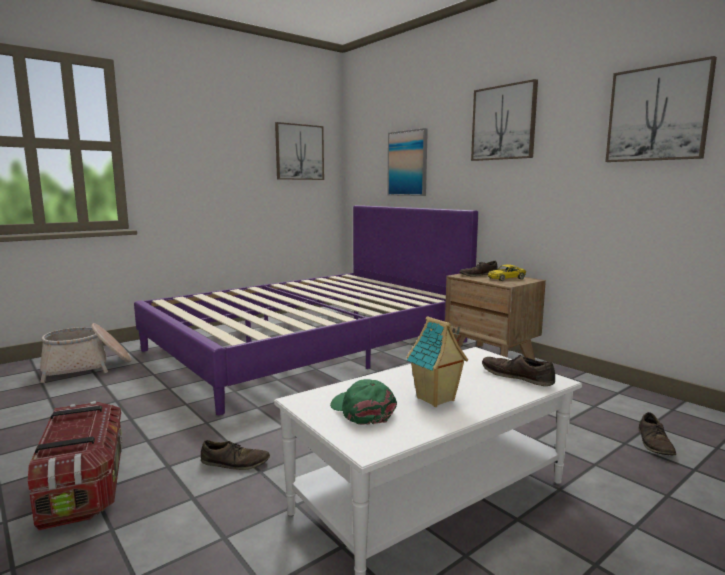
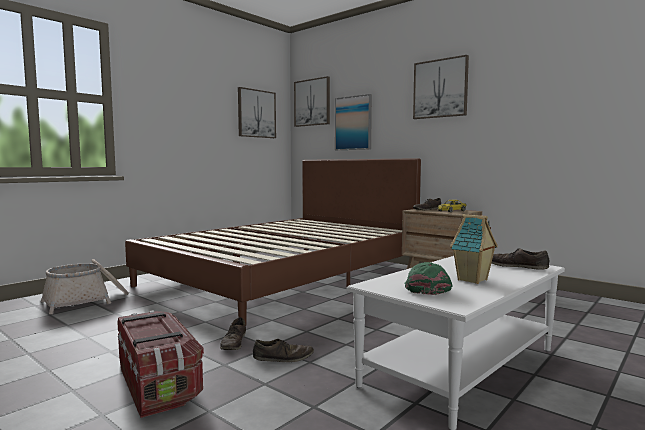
camera: 10 degrees left, 5 degrees down
(310, 346) = (285, 276): purple bed -> brown bed
(362, 410) = (425, 288): green cap -> green cap turned 45 degrees clockwise
(655, 443) = (598, 322): brown shoe -> brown shoe (234, 343)
(657, 114) = (566, 80): picture -> picture (312, 102)

